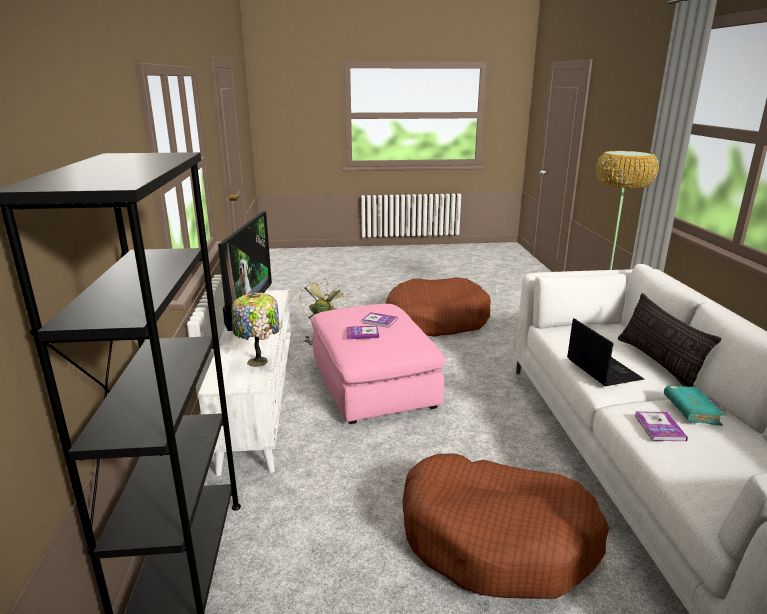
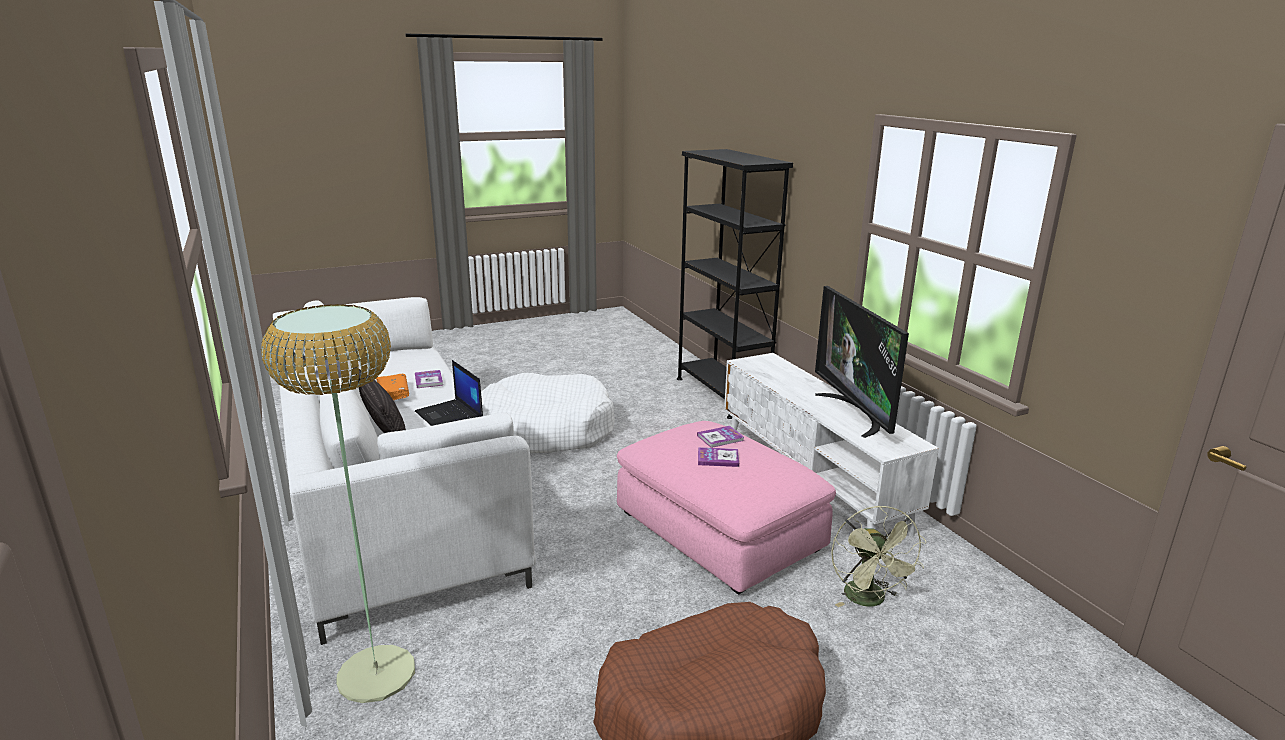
camera: 160 degrees right, 0 degrees up
(259, 362) = (765, 375): table lamp -> none
(497, 539) = (545, 430): brown dog bed -> white dog bed
(691, 411) = (393, 394): turquoise book -> orange book

